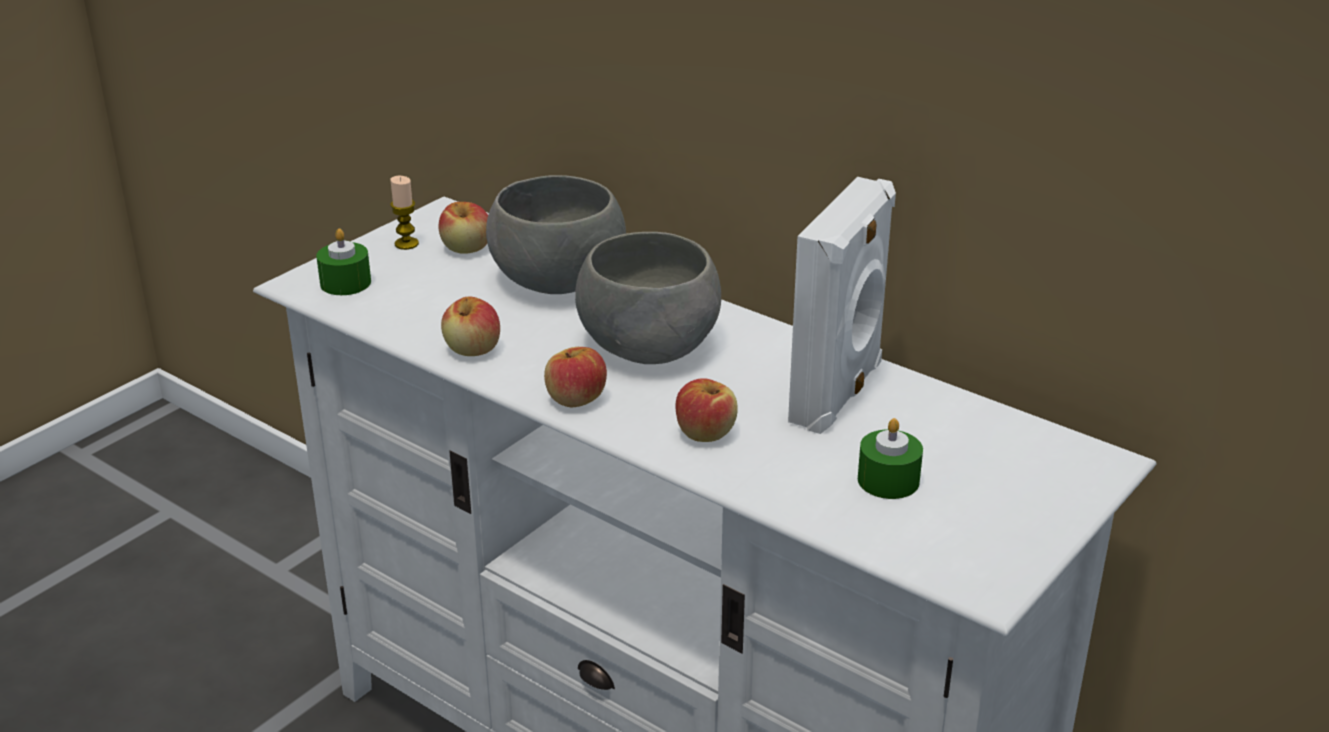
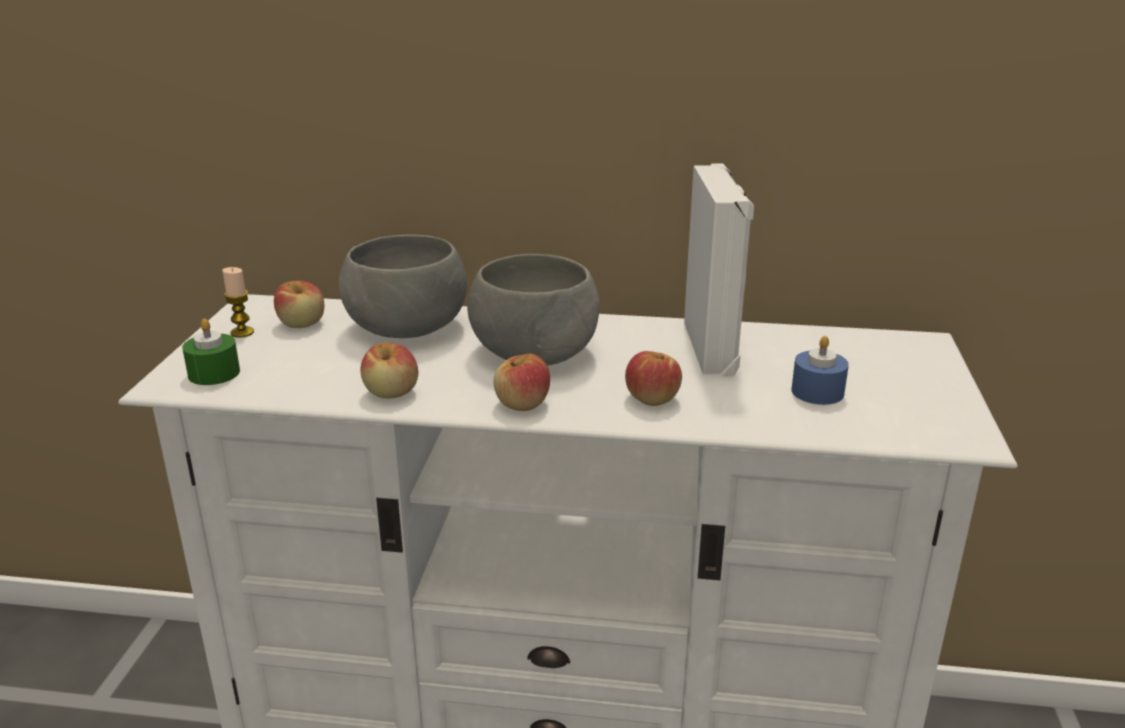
camera: 30 degrees left, 5 degrees down
(888, 480) = (817, 392): green candle -> blue candle

